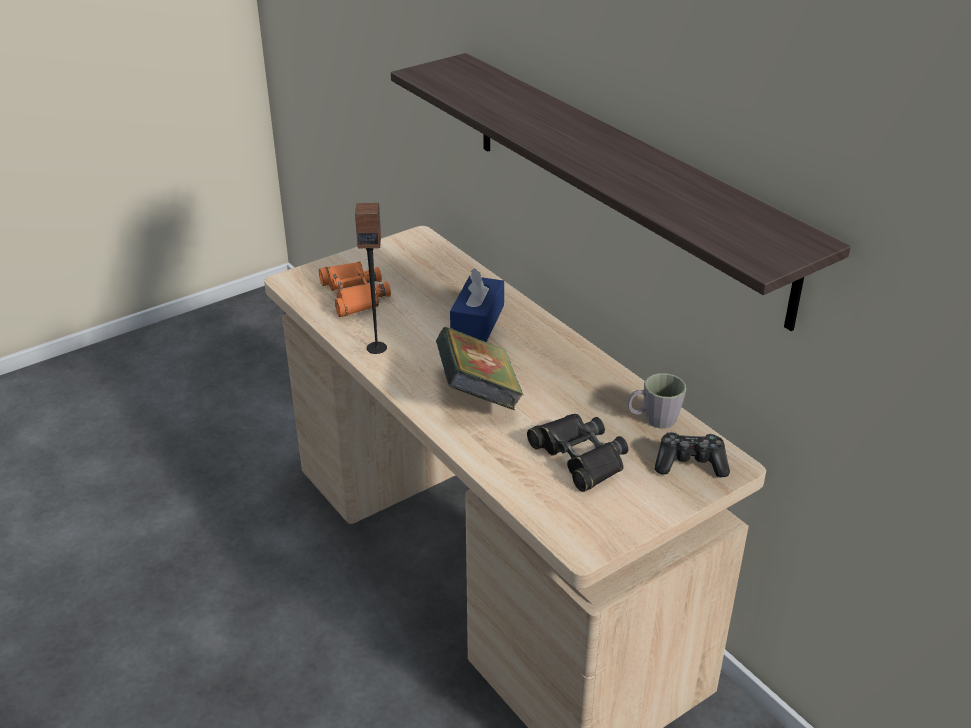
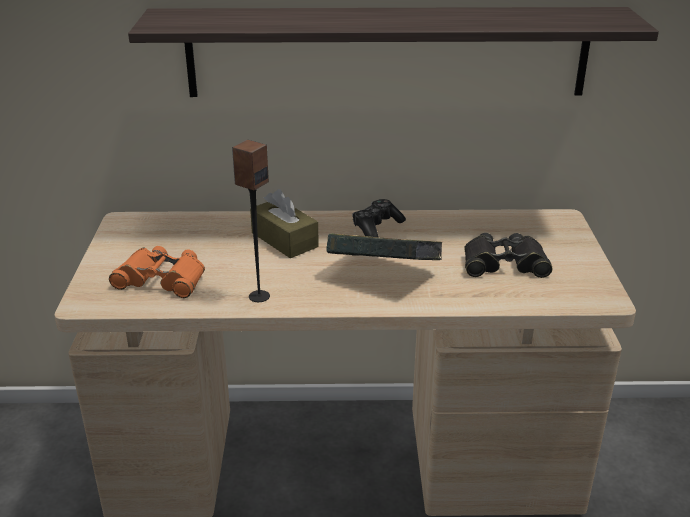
camera: 55 degrees left, 5 degrees down
(477, 321) = (284, 240): blue tissue box -> brown tissue box
(653, 420) = (489, 223): grey mug -> none
(690, 463) = (549, 229): game controller -> game controller (376, 227)

